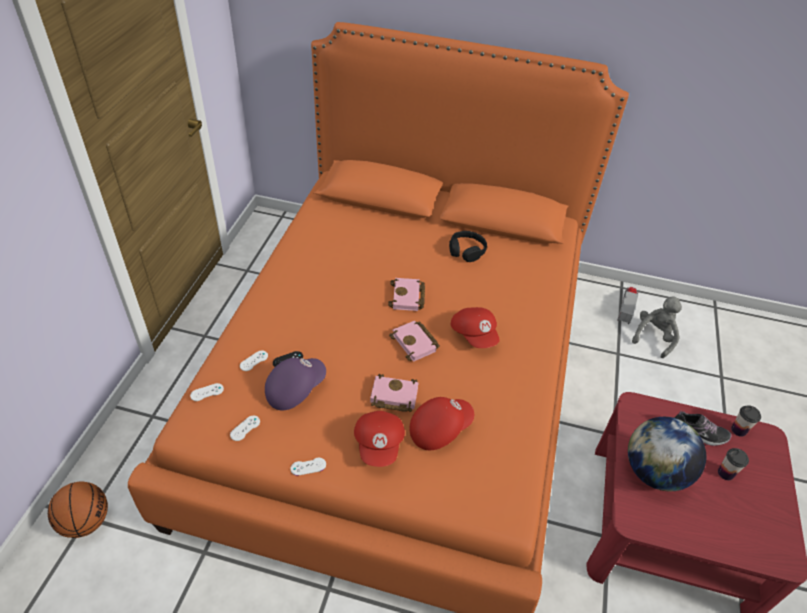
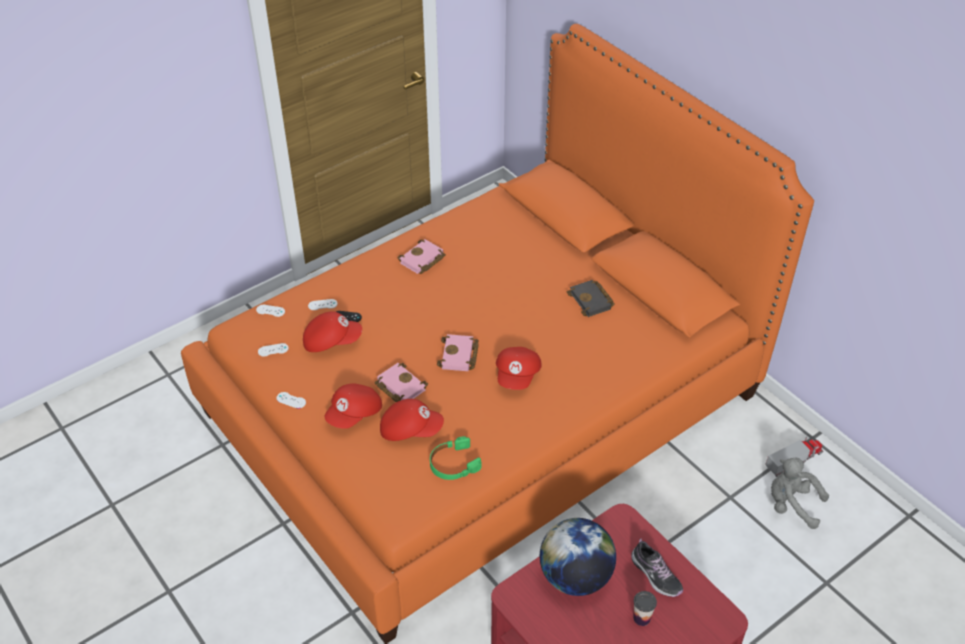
camera: 40 degrees right, 0 degrees up
(85, 522) = (165, 377): basketball -> none
(295, 389) = (331, 341): purple cap -> red cap
(408, 298) = (492, 316): pink book -> pink book (422, 260)
(466, 251) = (592, 301): black headphones -> black book
(503, 437) = (453, 464): none -> green headphones
(654, 337) = (791, 505): grey plush toy -> grey plush toy turned 135 degrees counterclockwise
(738, 430) = (701, 596): cup -> none

